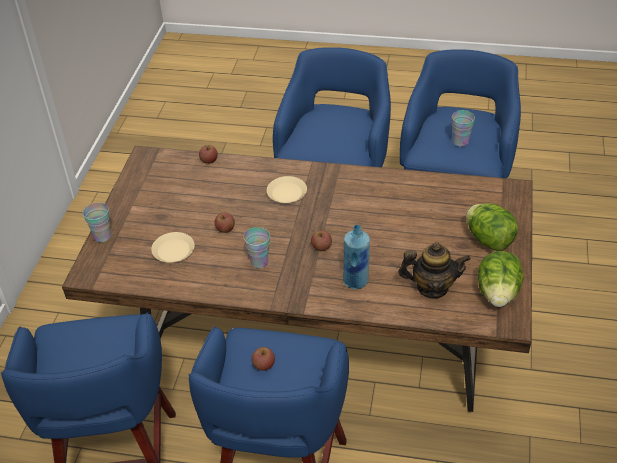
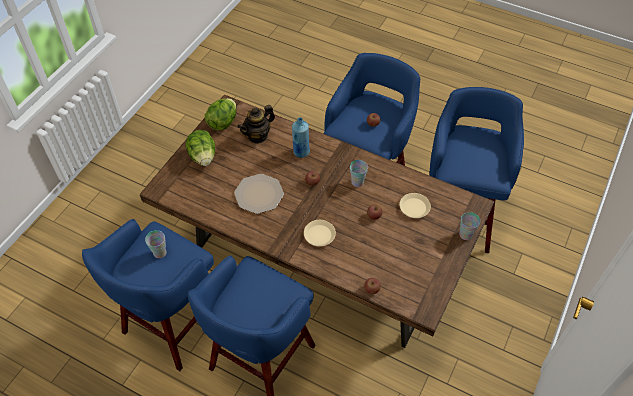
camera: 165 degrees left, 10 degrees up
(384, 216) = (259, 194): none -> plate
(432, 288) = (258, 136): teapot -> teapot turned 60 degrees counterclockwise

